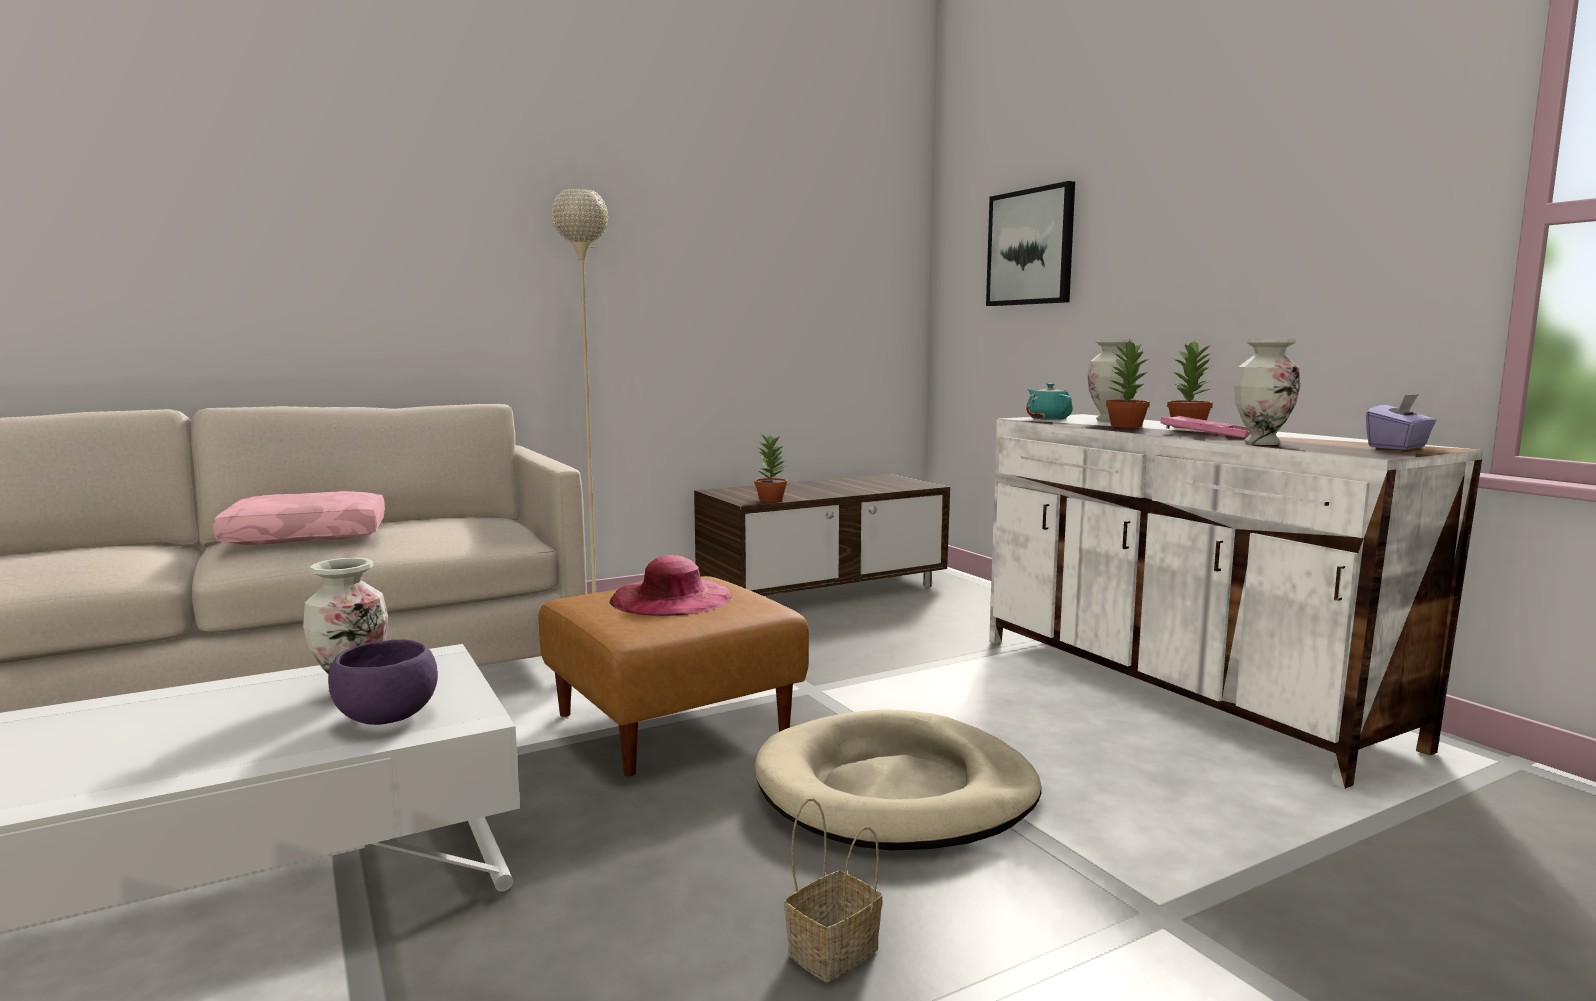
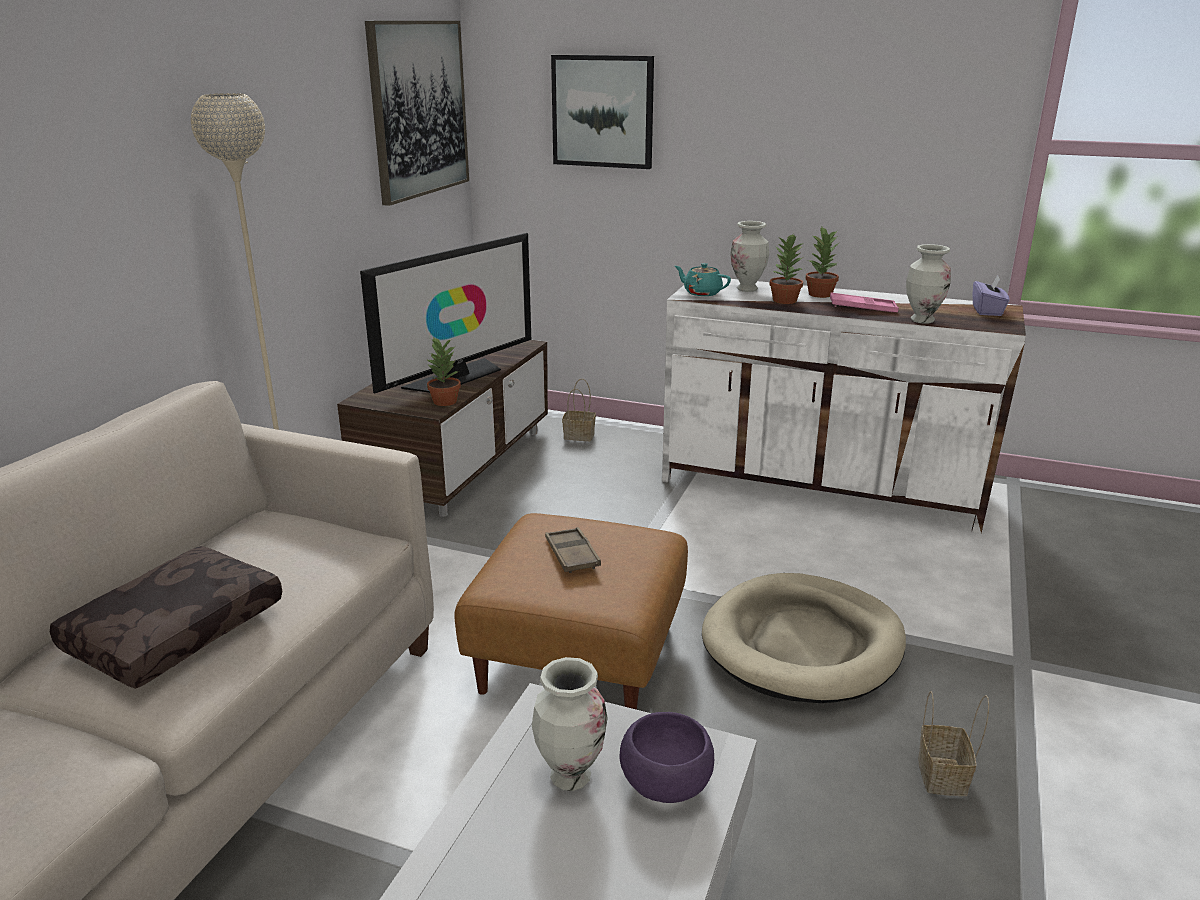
camera: 40 degrees left, 15 degrees up
(309, 536) = (175, 630): pink pillow -> brown pillow
(671, 598) = (572, 555): pink hat -> brown tray
(816, 491) = (457, 377): none -> television
(855, 250) = (418, 109): none -> picture
(968, 596) = (580, 435): none -> basket

